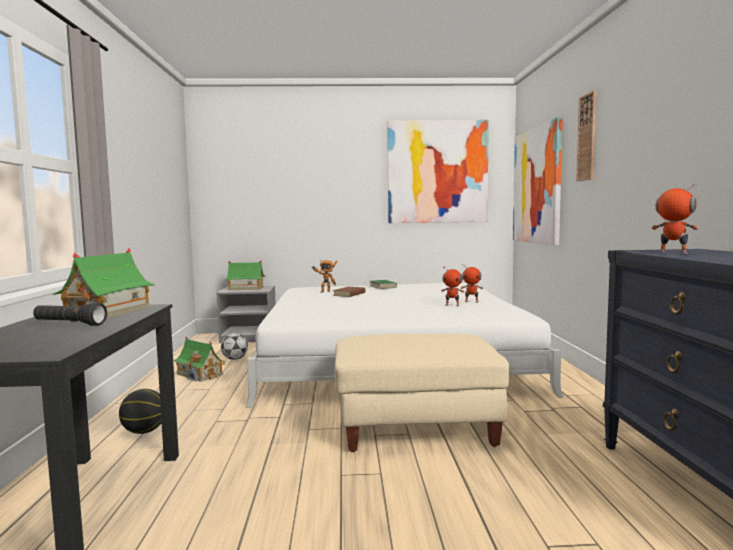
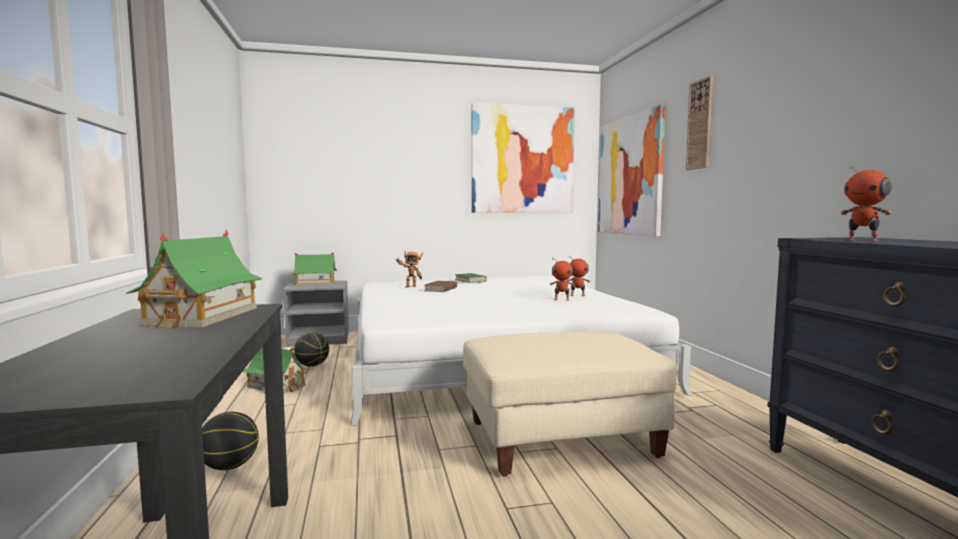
camera: 10 degrees left, 0 degrees up
(69, 324) = (160, 335): black flashlight -> none
(235, 359) = (312, 365): football -> basketball
(672, 253) = (863, 240): toy robot -> toy robot turned 150 degrees counterclockwise

